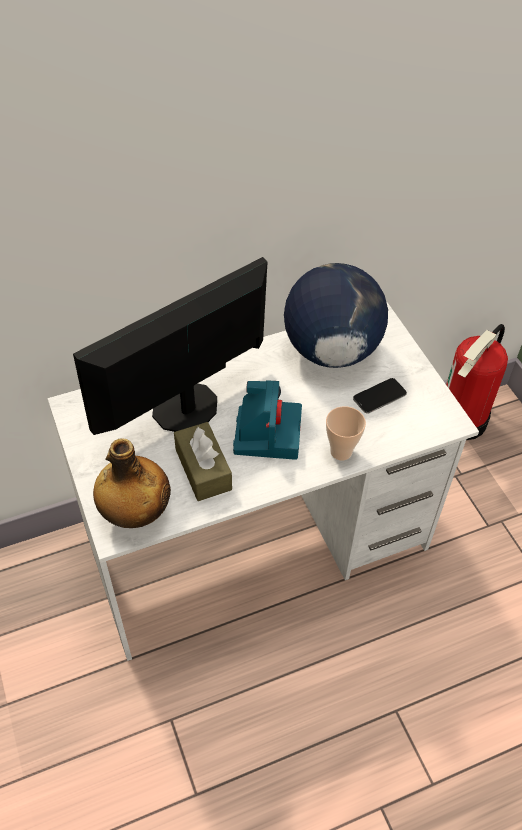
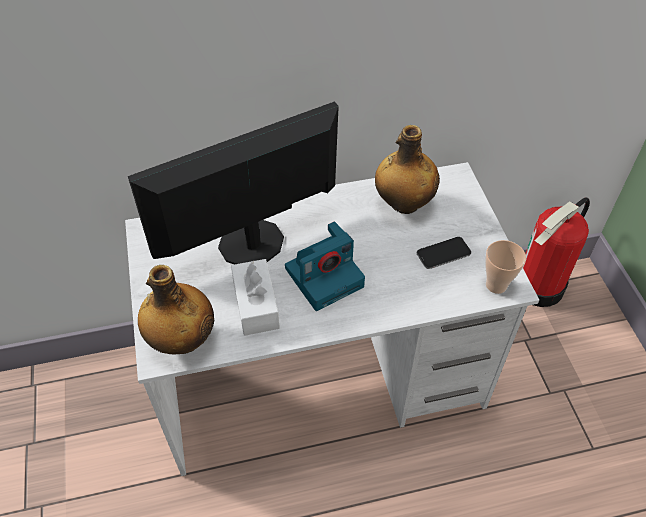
camera: 10 degrees right, 0 degrees up
(203, 469) = (256, 305): brown tissue box -> white tissue box
(267, 432) = (325, 276): camera -> camera turned 45 degrees clockwise
(331, 351) = (403, 204): globe -> bottle
(341, 451) = (394, 303): cup -> cup (496, 285)

